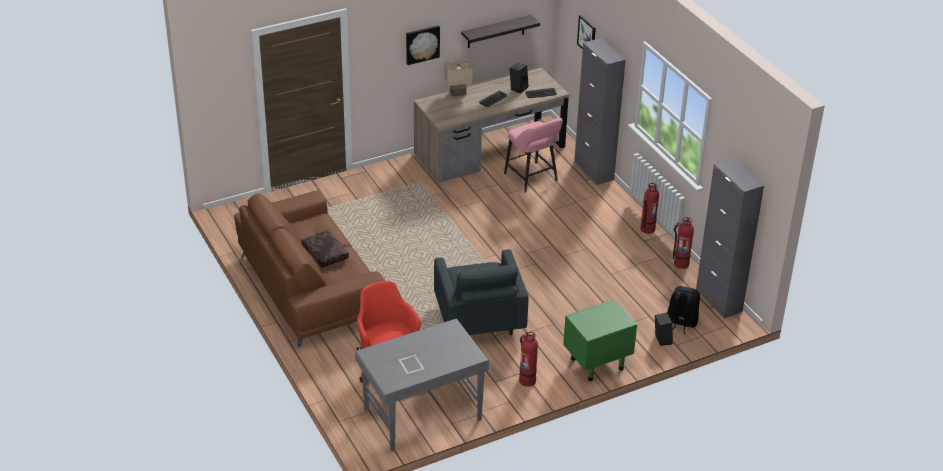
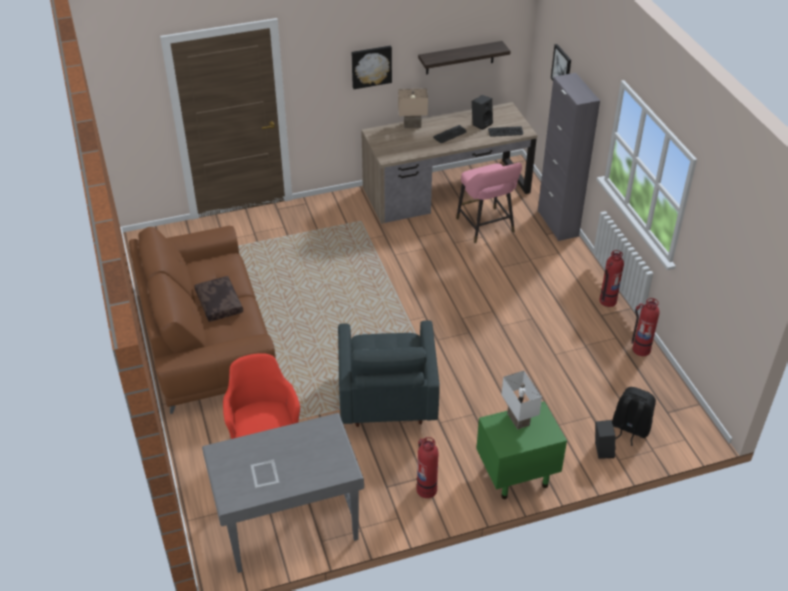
camera: 10 degrees right, 5 degrees up
(597, 313) = (519, 419): none -> white table lamp
(718, 300) = (680, 403): grey cabinet -> none

